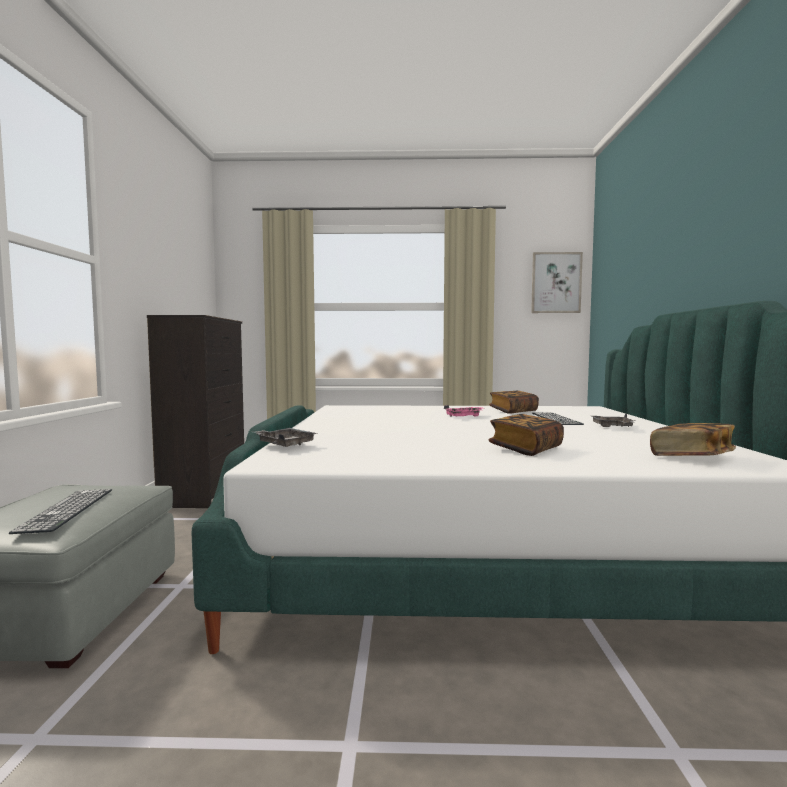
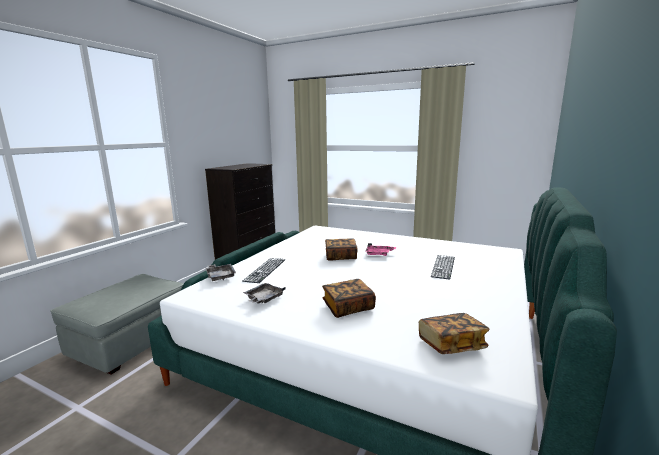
camera: 25 degrees right, 10 degrees up
(67, 509) = (119, 297): keyboard -> keyboard (265, 270)
(513, 411) = (429, 249): book -> book (341, 256)
(556, 283) = (521, 128): picture -> none
(612, 427) = (467, 287): grey tray -> grey tray (263, 299)

